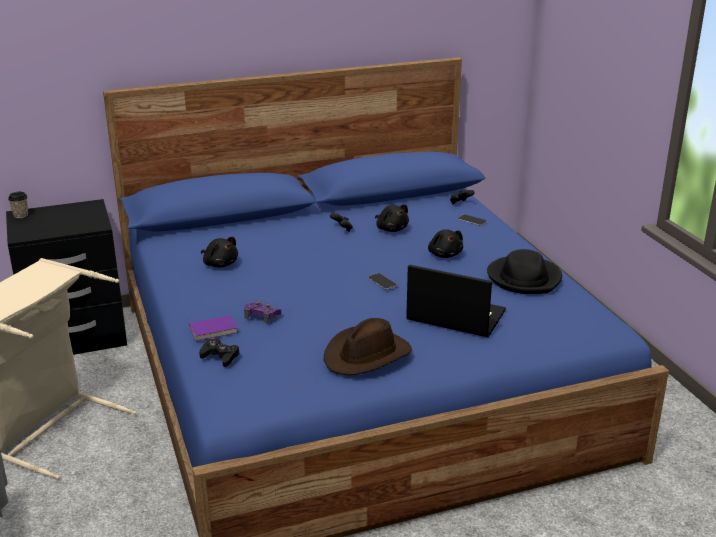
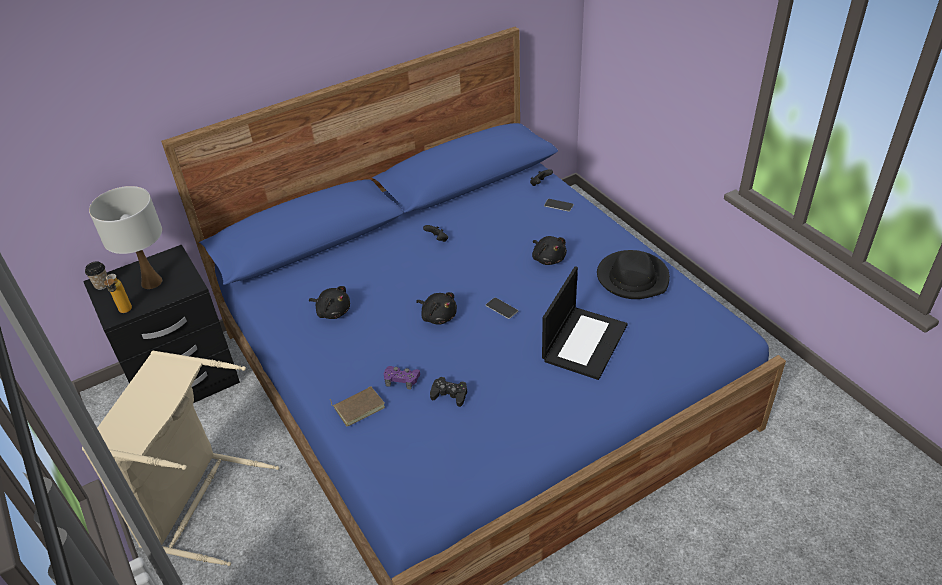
camera: 10 degrees left, 15 degrees up
(31, 235) = (125, 313): none -> bottle
(64, 219) = (151, 282): none -> white table lamp
(213, 329) = (359, 406): purple book -> brown book
(220, 356) = (380, 444): black game controller -> black game controller (449, 394)
(367, 355) = (521, 414): brown hat -> none
(391, 229) = (485, 231): black plush toy -> black plush toy (438, 316)
(454, 315) = (584, 342): laptop -> laptop turned 105 degrees clockwise

